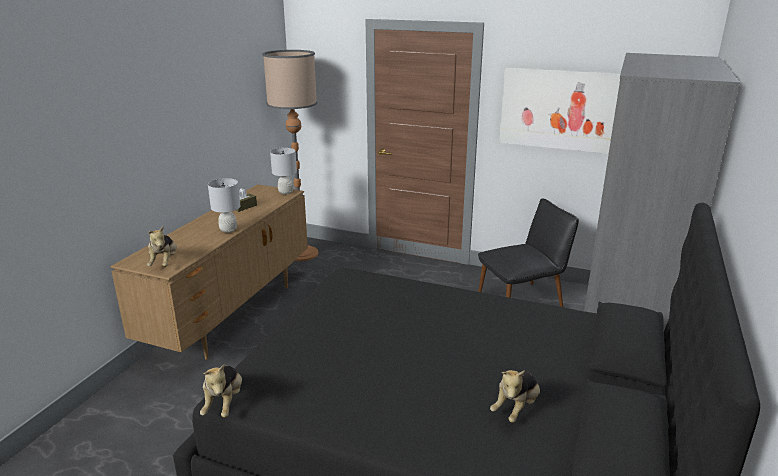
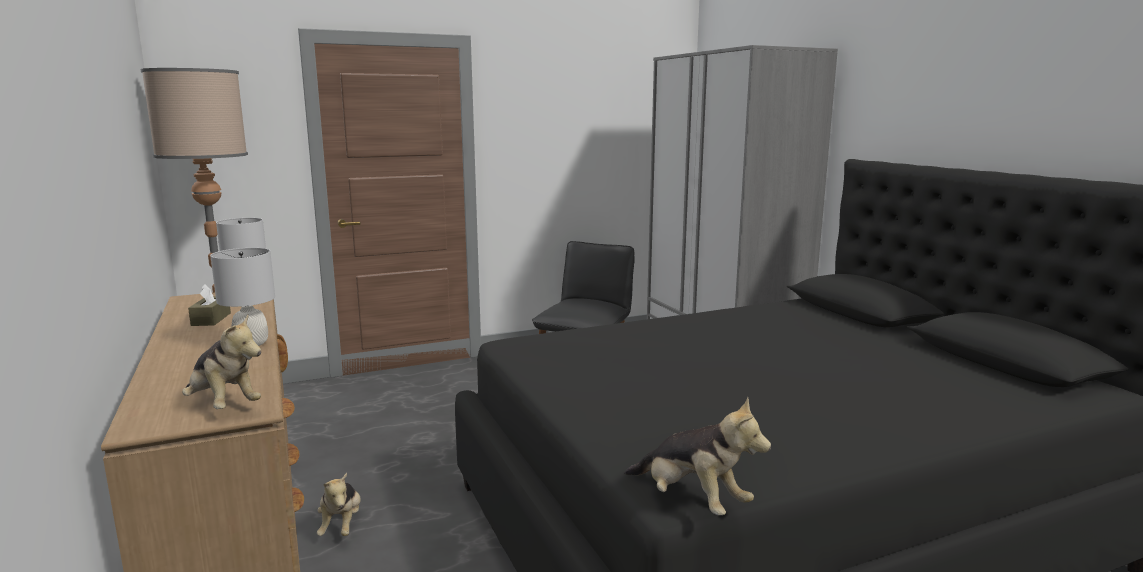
camera: 45 degrees left, 10 degrees down
(516, 408) = (904, 370): plush toy -> plush toy (341, 526)
(560, 109) = (567, 136): picture -> none

